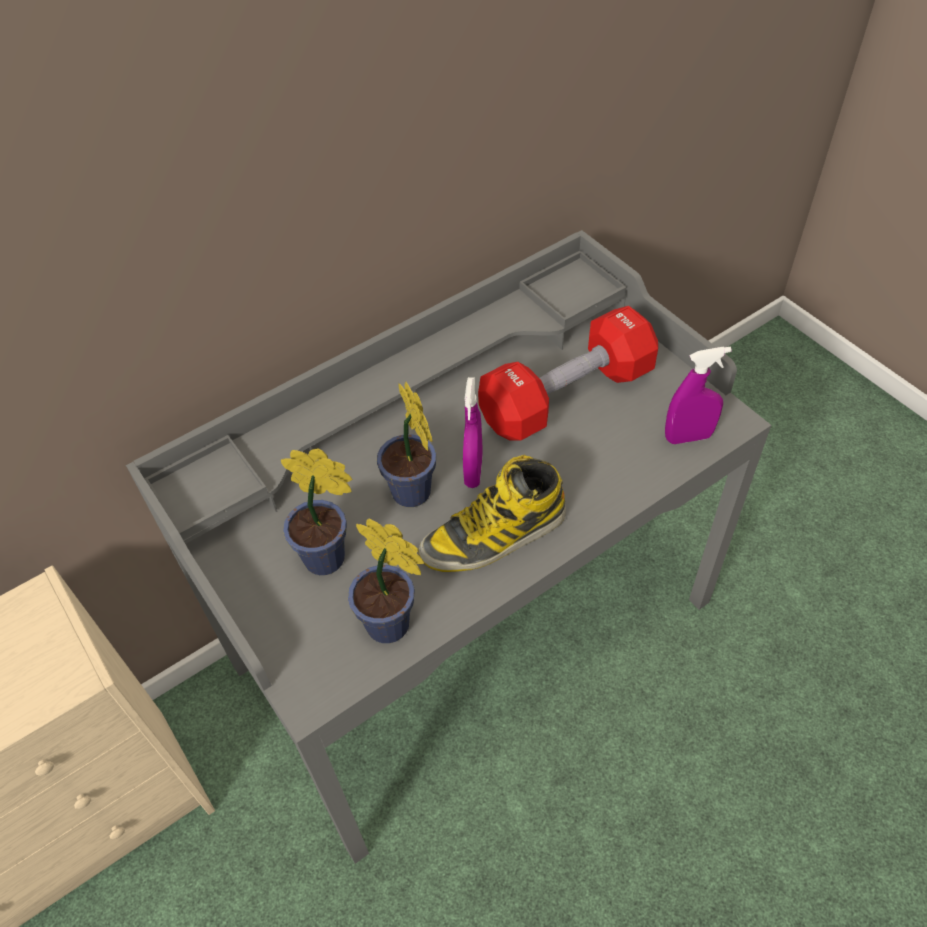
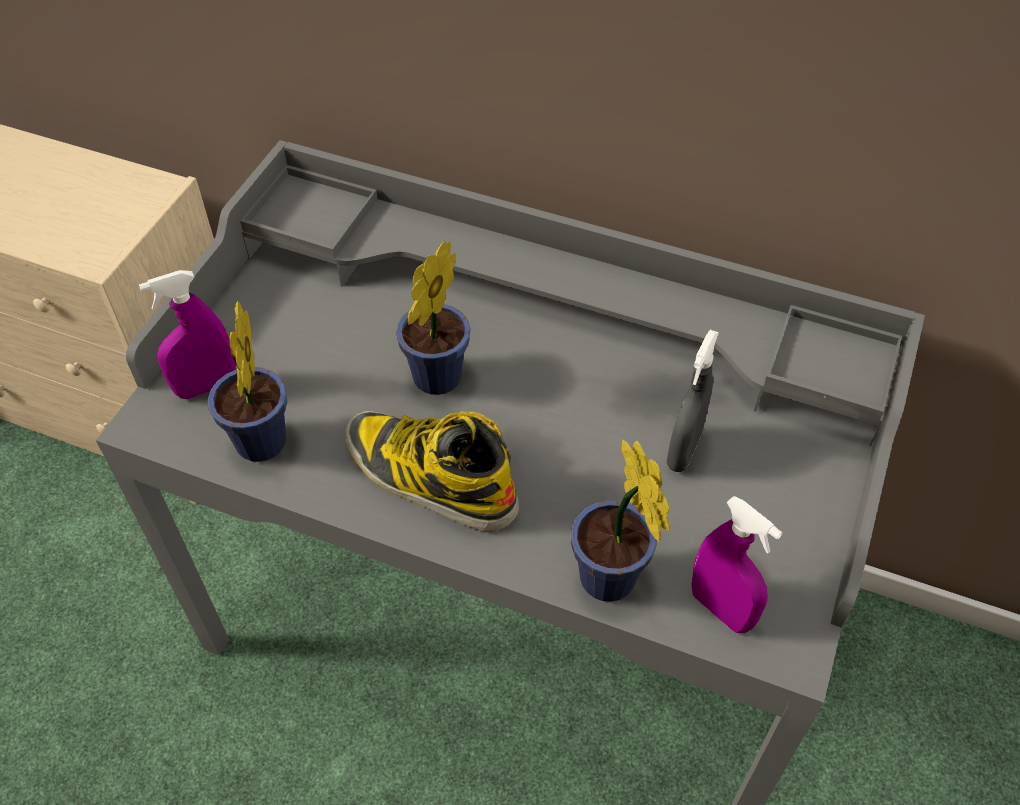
camera: 55 degrees right, 0 degrees up
(330, 559) = (311, 356): potted plant -> potted plant (611, 584)
(473, 471) = (504, 416): purple spray bottle -> purple spray bottle (207, 386)
(567, 396) = (683, 450): red dumbbell -> grey spray bottle

